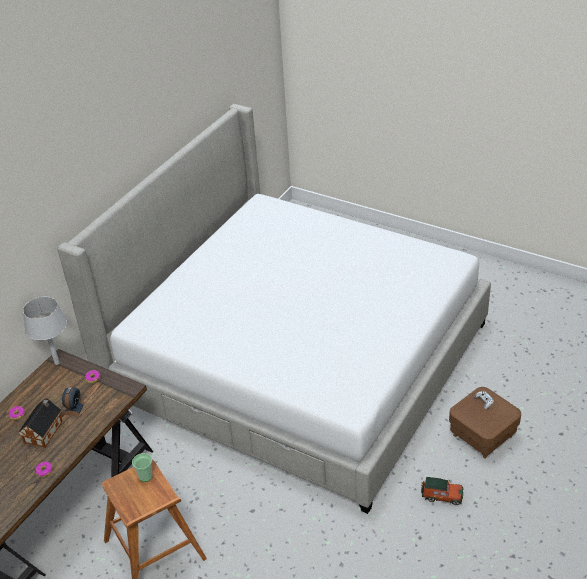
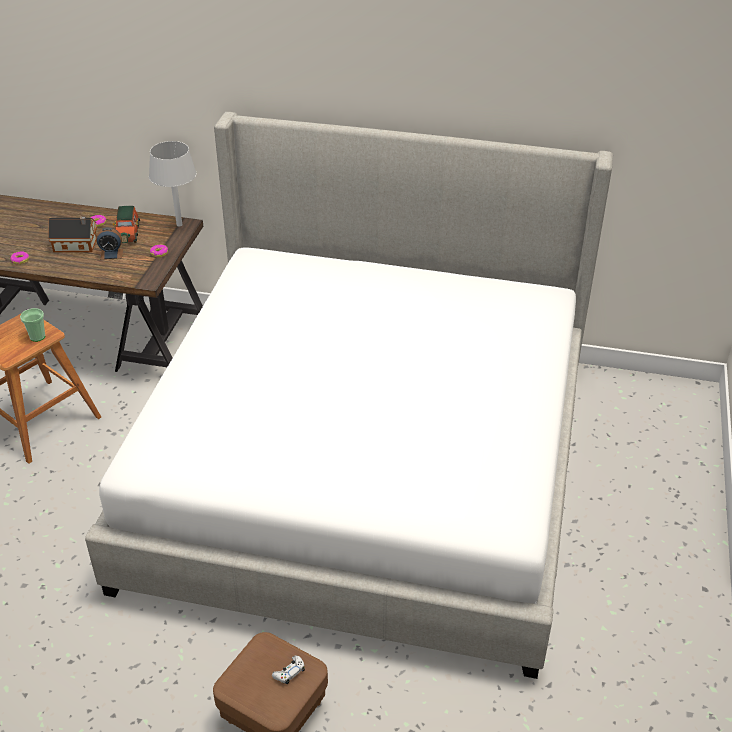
camera: 70 degrees right, 0 degrees up
(441, 495) = (146, 675): toy car -> toy car (127, 233)

